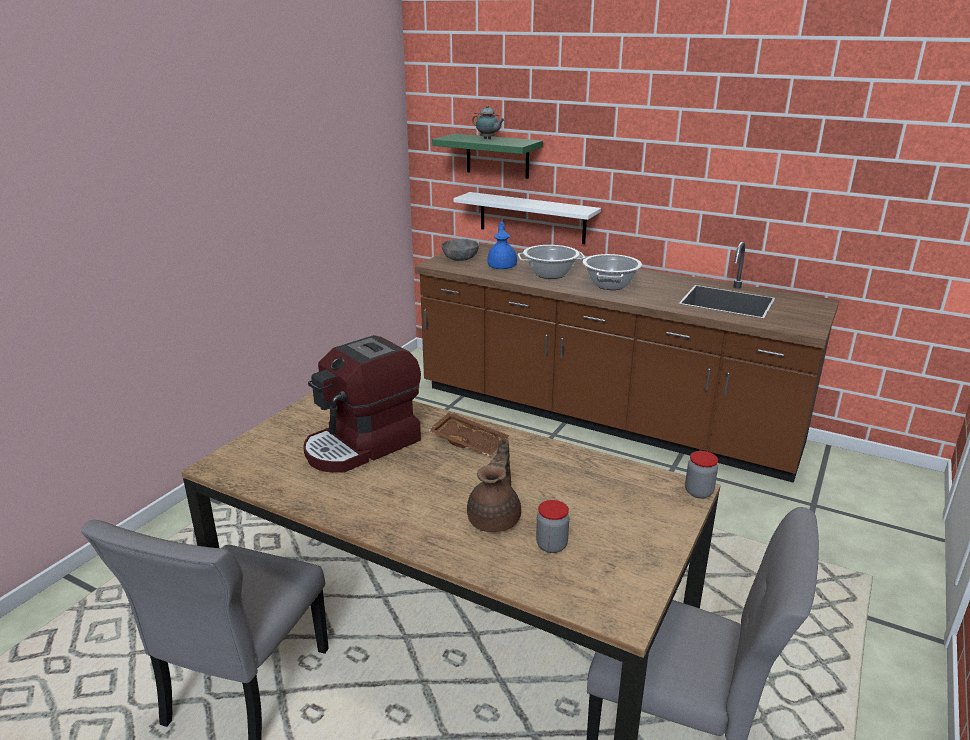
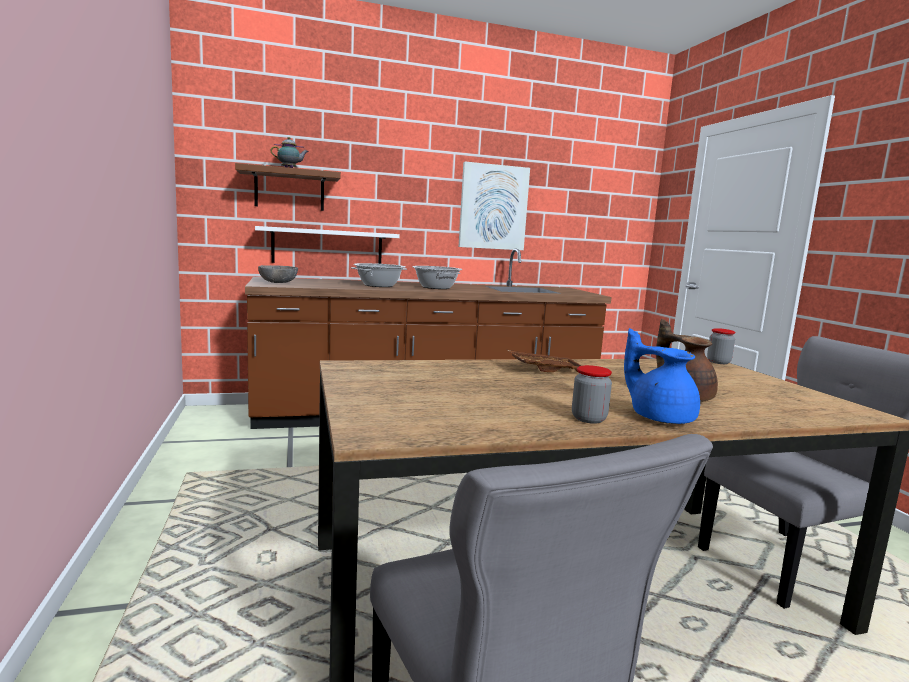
camera: 45 degrees left, 15 degrees down
(363, 445) = (476, 387): coffee machine -> none
(497, 156) = (289, 190): green shelf -> brown shelf
(502, 266) = (329, 284): blue teapot -> blue teapot (659, 417)
(551, 545) = (745, 398): jar -> jar (588, 419)
(729, 180) = (493, 207): none -> picture

